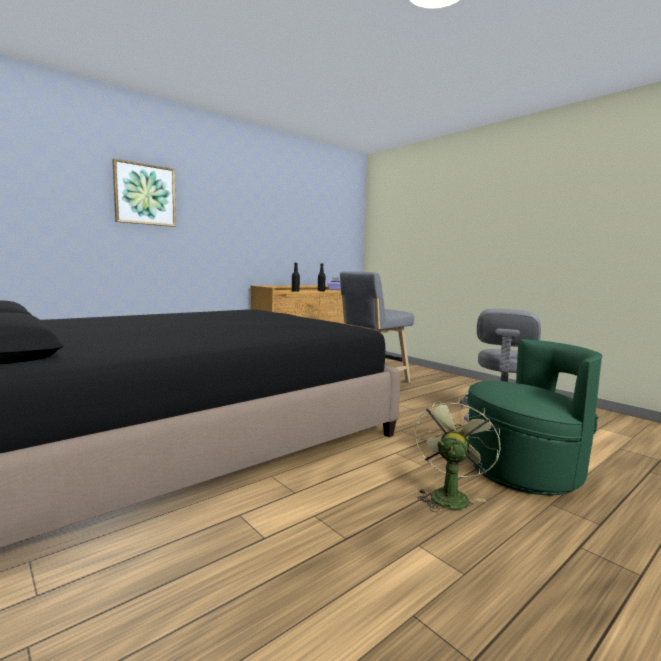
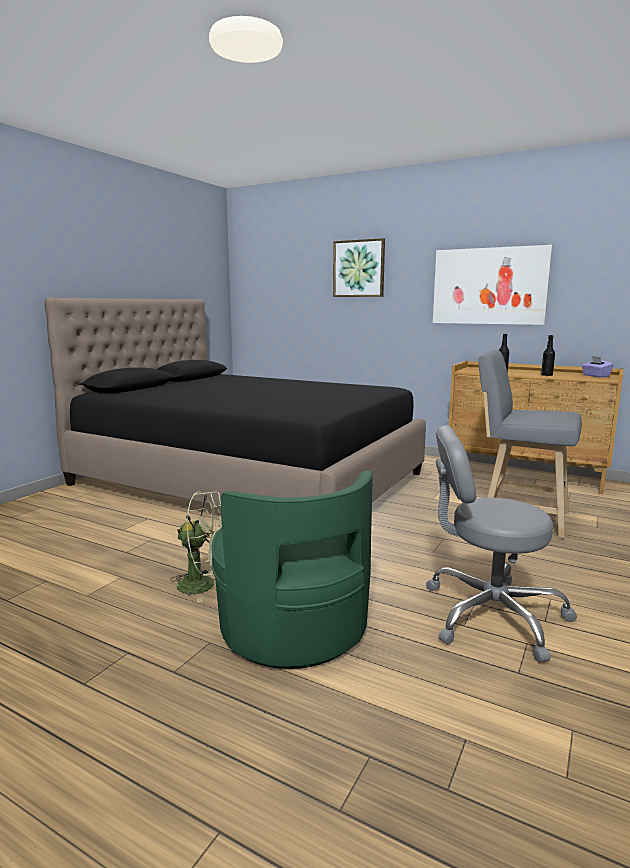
camera: 70 degrees right, 5 degrees up
(262, 226) = (489, 286): none -> picture

